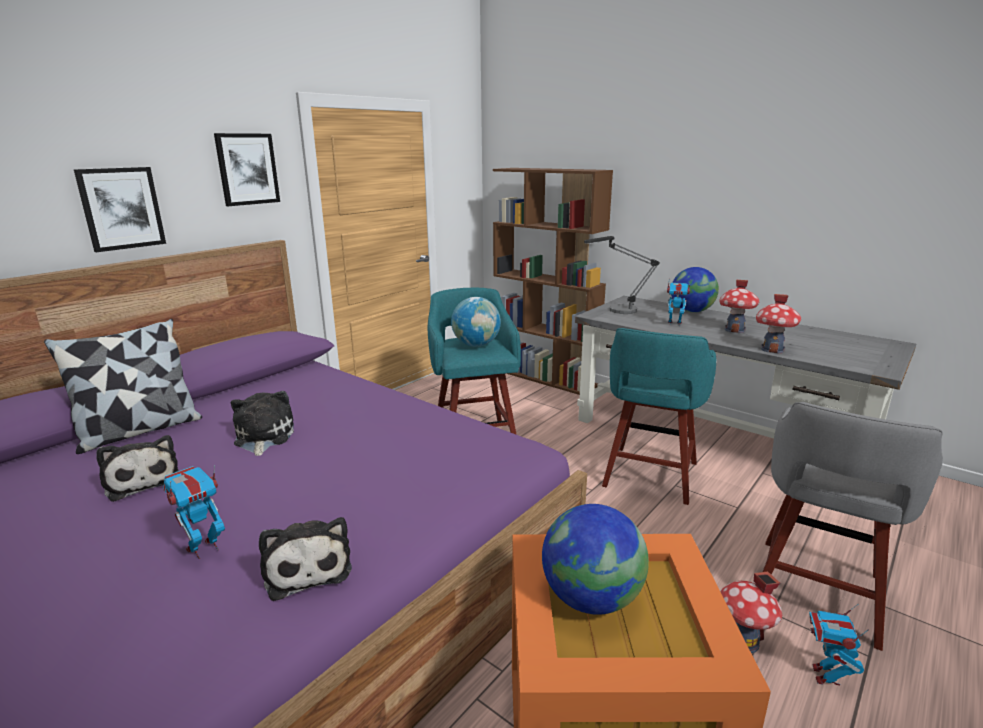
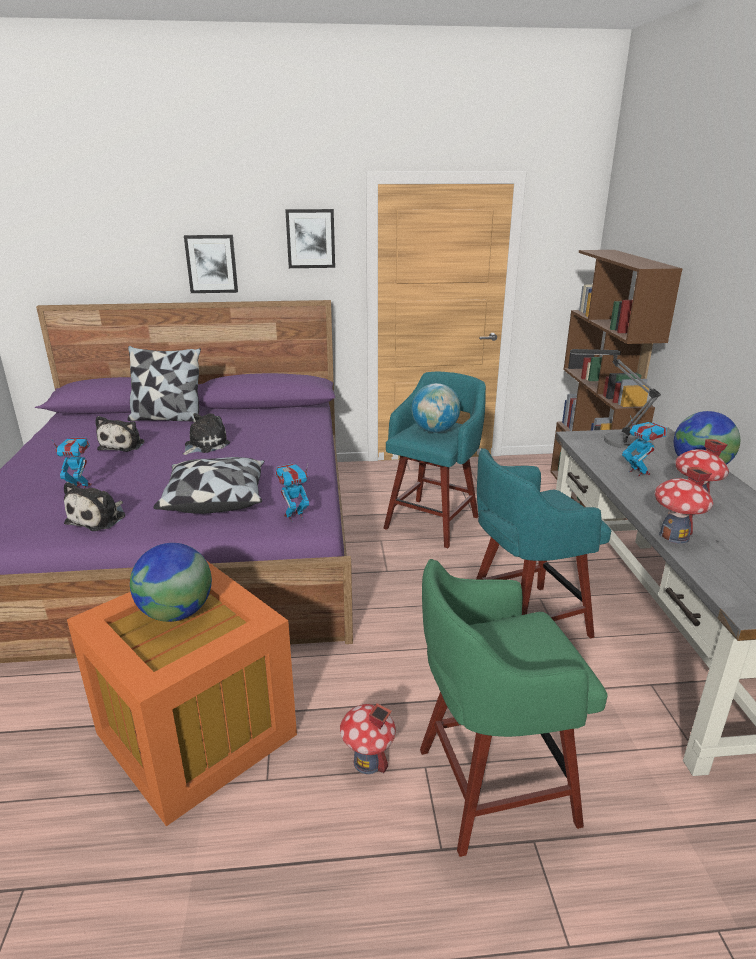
camera: 45 degrees right, 5 degrees up
(402, 478) = (215, 499): none -> pillow
(816, 593) = (490, 787): grey stool -> green stool
(825, 676) = (381, 825): toy robot -> toy robot (294, 516)

